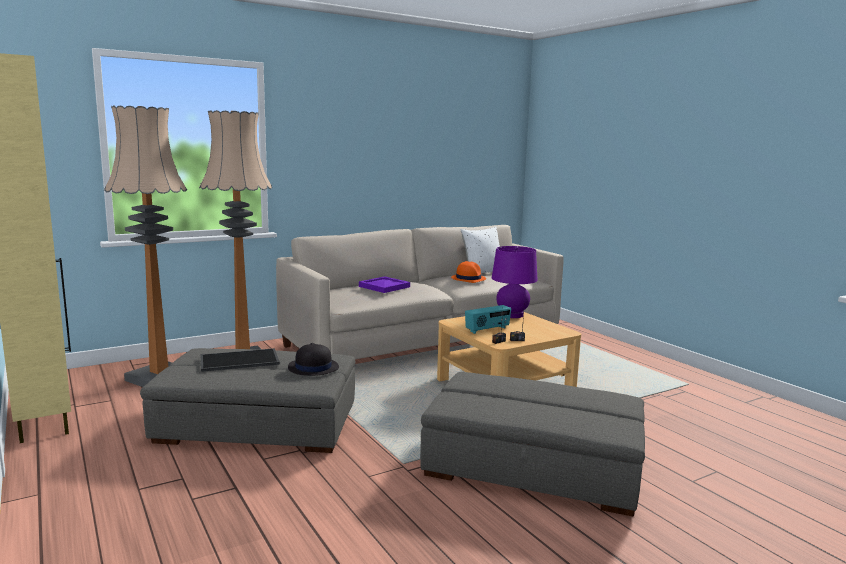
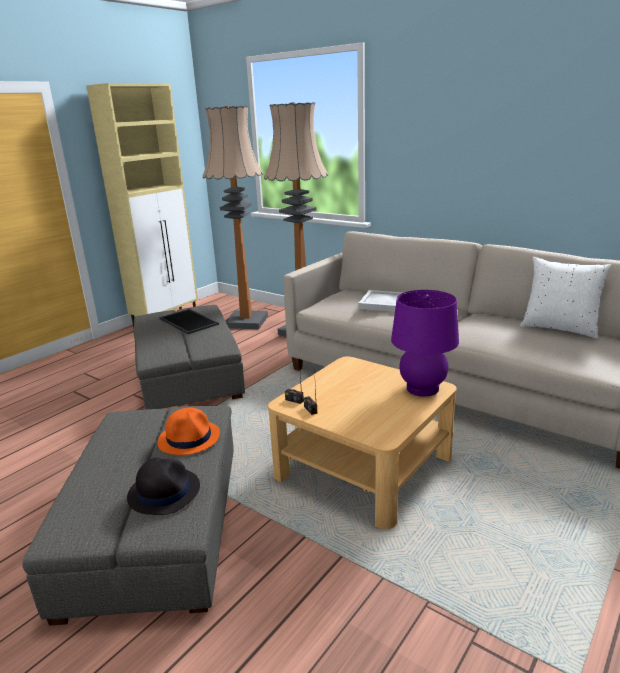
camera: 70 degrees right, 10 degrees up
(313, 368) = (186, 346): black hat -> black hat (164, 491)
(383, 287) = (383, 303): purple tray -> white tray
(468, 278) = (494, 327): orange hat -> orange hat (189, 438)
(487, 330) = (336, 386): radio -> none

